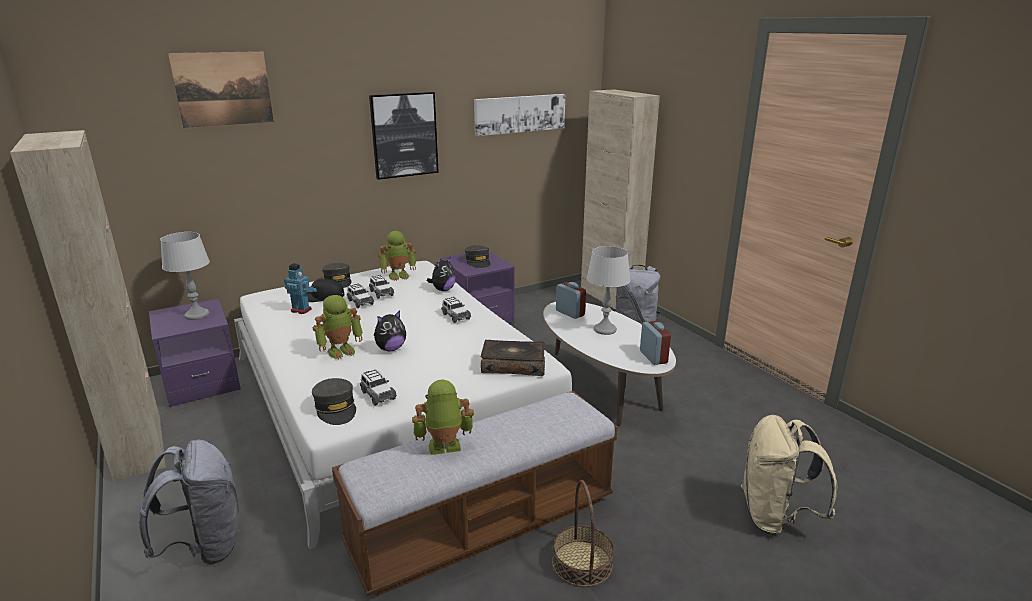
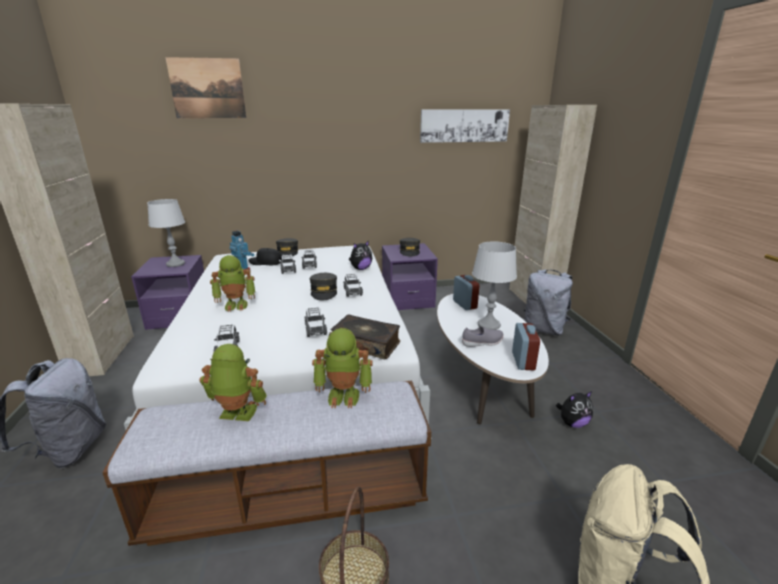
camera: 20 degrees right, 0 degrees up
(336, 409) = (184, 354): grey cap -> grey cap (324, 292)
(390, 349) = (275, 310): plush toy -> plush toy (572, 423)
(399, 275) = (334, 253): toy robot -> toy robot (344, 395)
(404, 135) = (355, 137): picture -> none
(451, 361) = (315, 329): none -> toy car
(609, 347) = (482, 343): none -> grey shoe

